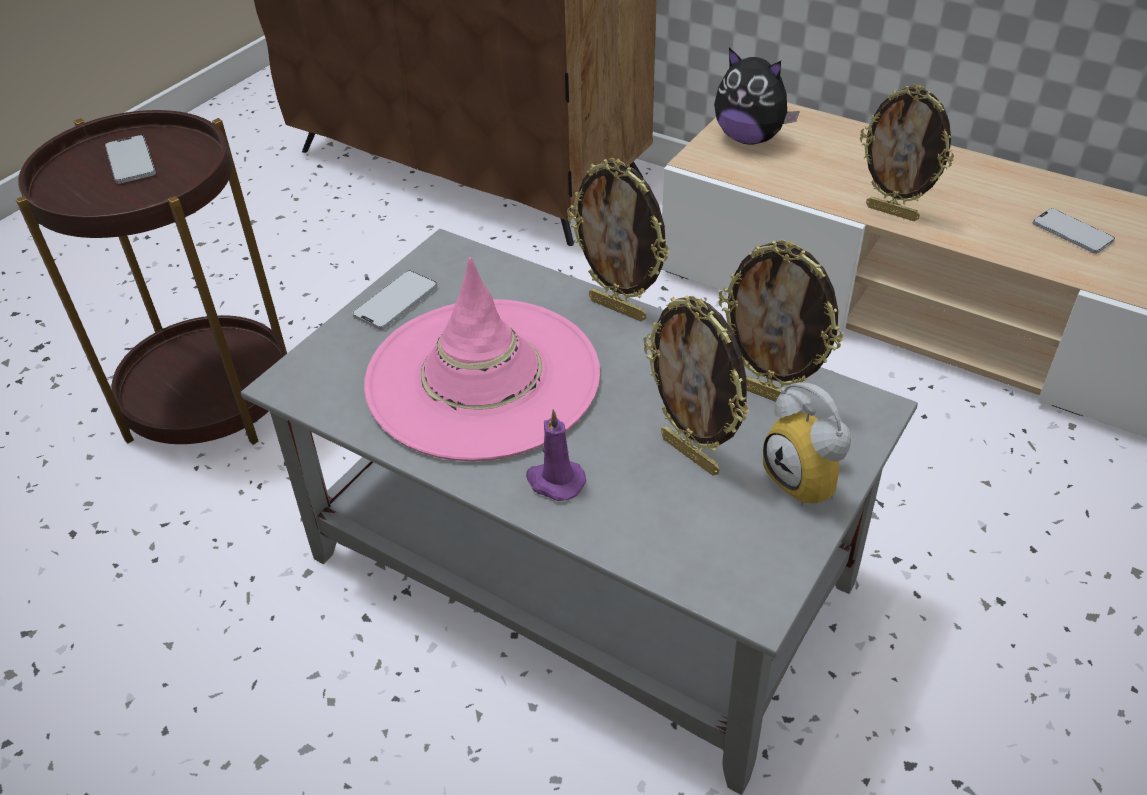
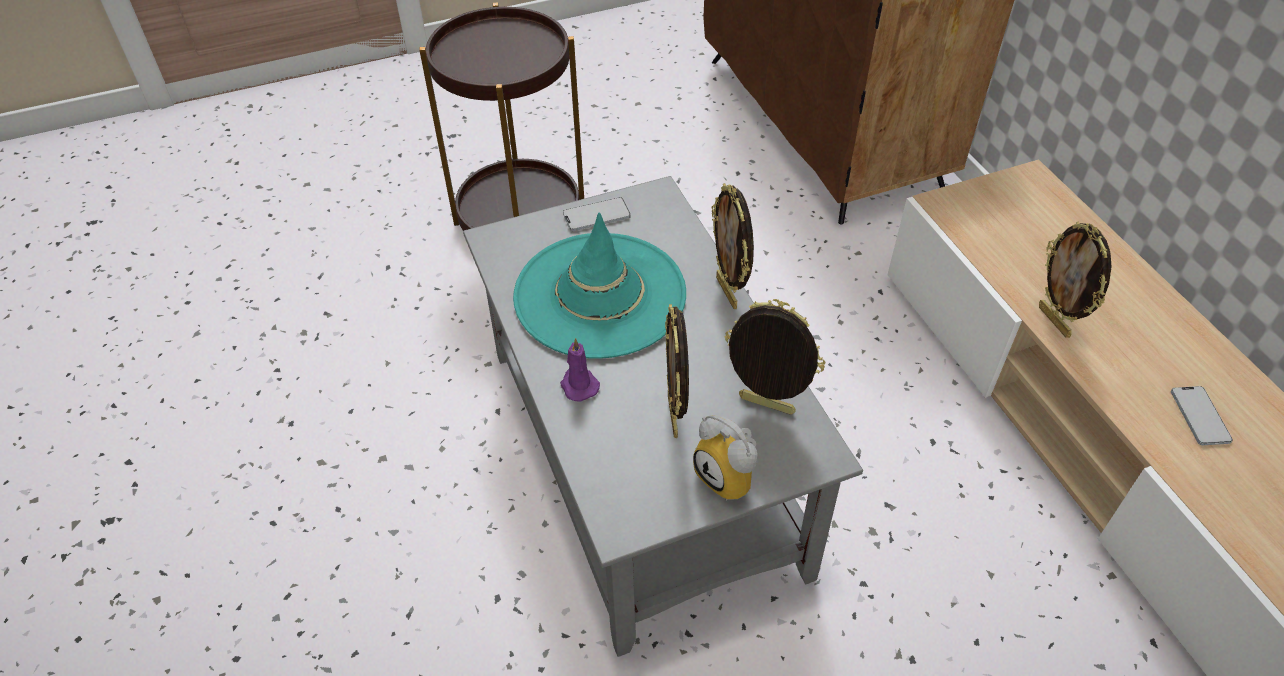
camera: 35 degrees right, 5 degrees up
(131, 161) = (506, 45): phone -> none
(482, 378) = (599, 295): pink hat -> turquoise hat
(749, 138) = (1000, 203): plush toy -> none
(769, 395) = (765, 406): picture frame -> picture frame turned 135 degrees clockwise
(810, 480) = (731, 477): alarm clock -> alarm clock turned 45 degrees counterclockwise

